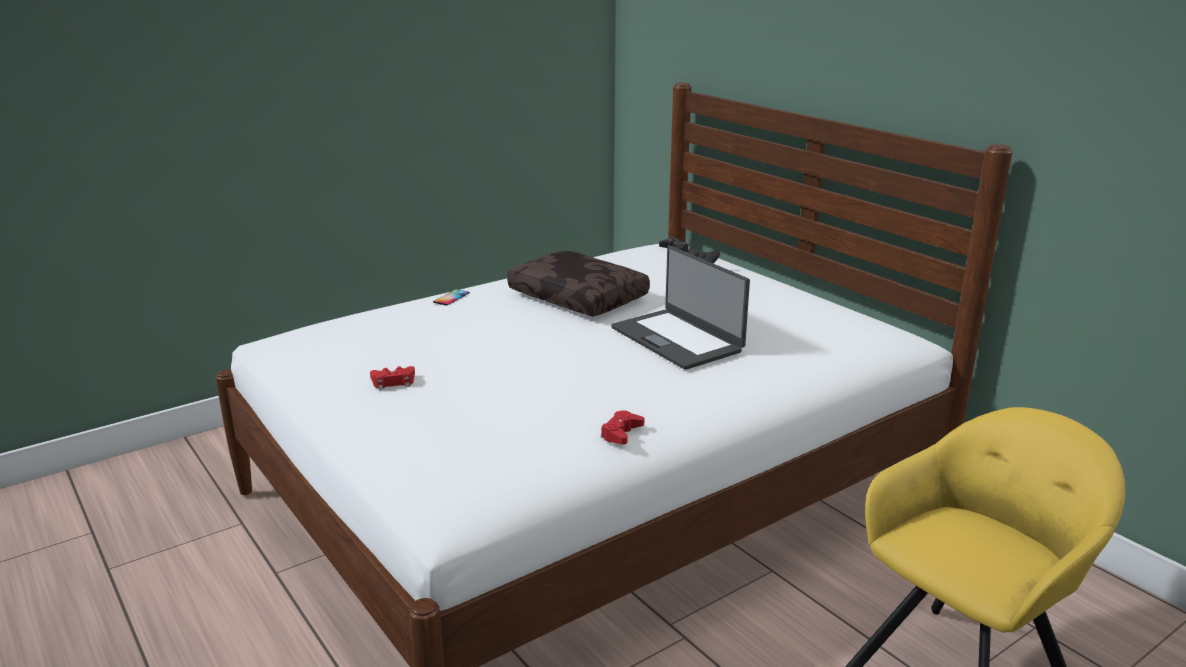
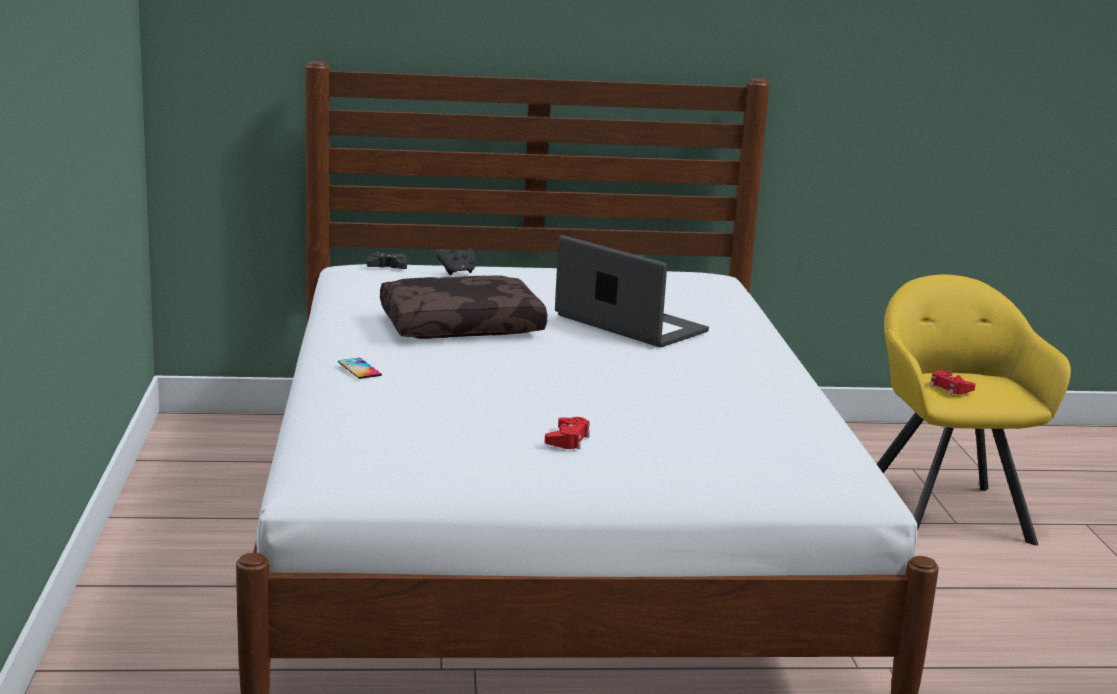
camera: 60 degrees left, 5 degrees down
(621, 433) = (793, 391): red game controller -> red game controller (950, 387)
(677, 339) = (629, 324): laptop -> laptop turned 135 degrees counterclockwise

